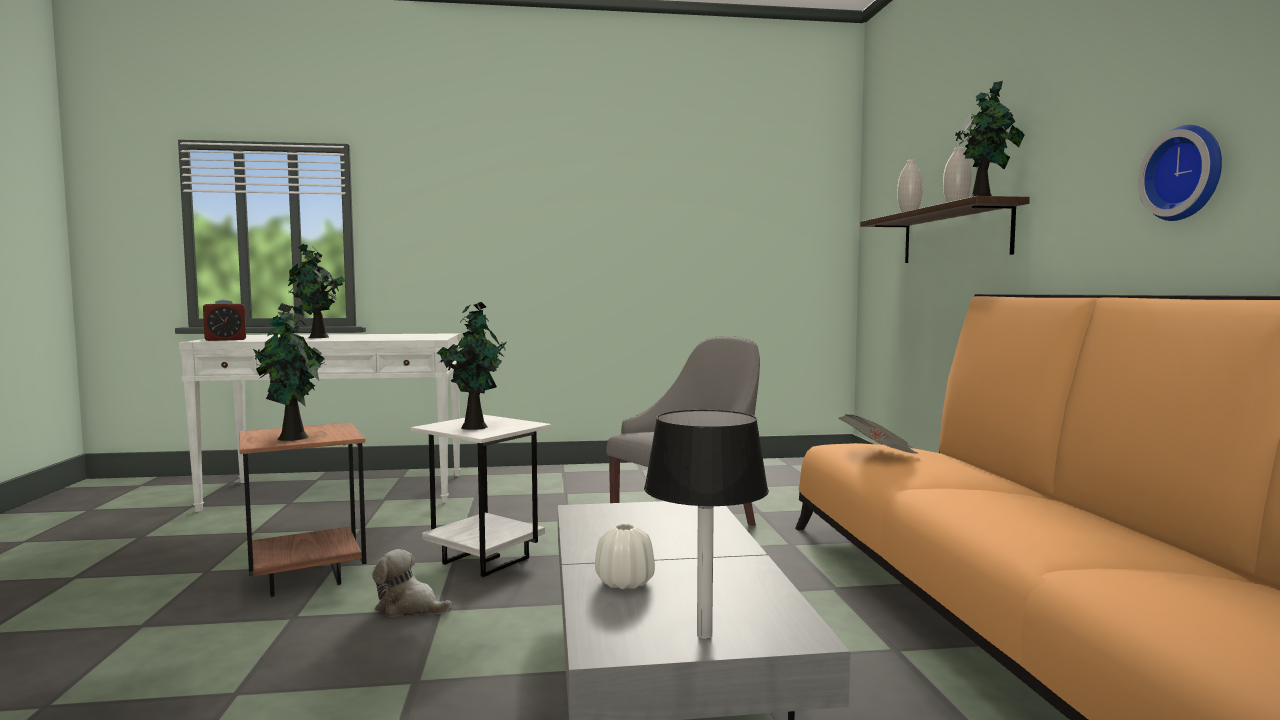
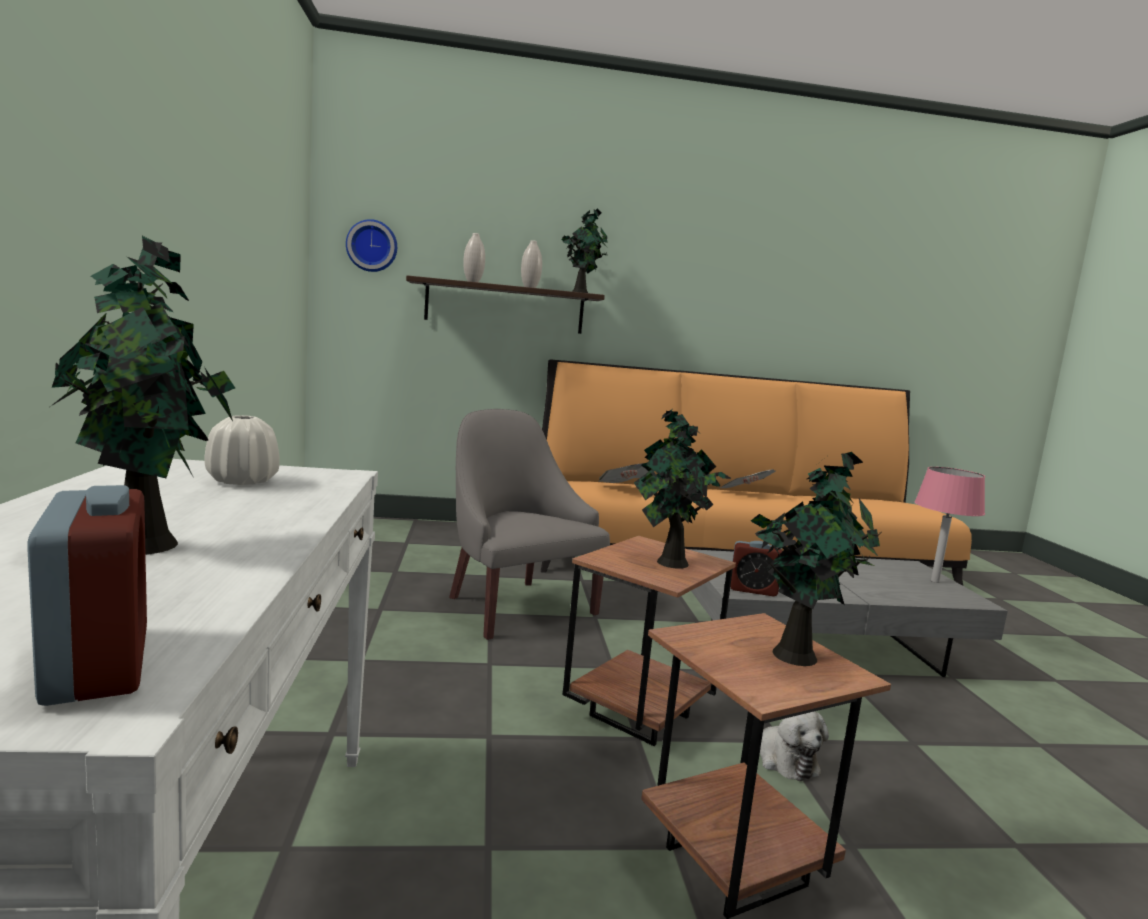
camera: 90 degrees left, 5 degrees up
(409, 607) = (783, 759): plush toy -> plush toy turned 45 degrees counterclockwise
(486, 560) = (636, 716): white side table -> brown side table
(586, 516) = (753, 590): none -> alarm clock
(625, 583) = (885, 590): white vase -> white vase (243, 481)
(705, 635) = (934, 581): black table lamp -> pink table lamp
(1015, 508) = (744, 494): none -> newspaper
(1186, 173) = (717, 312): wall clock -> wall clock (372, 246)

